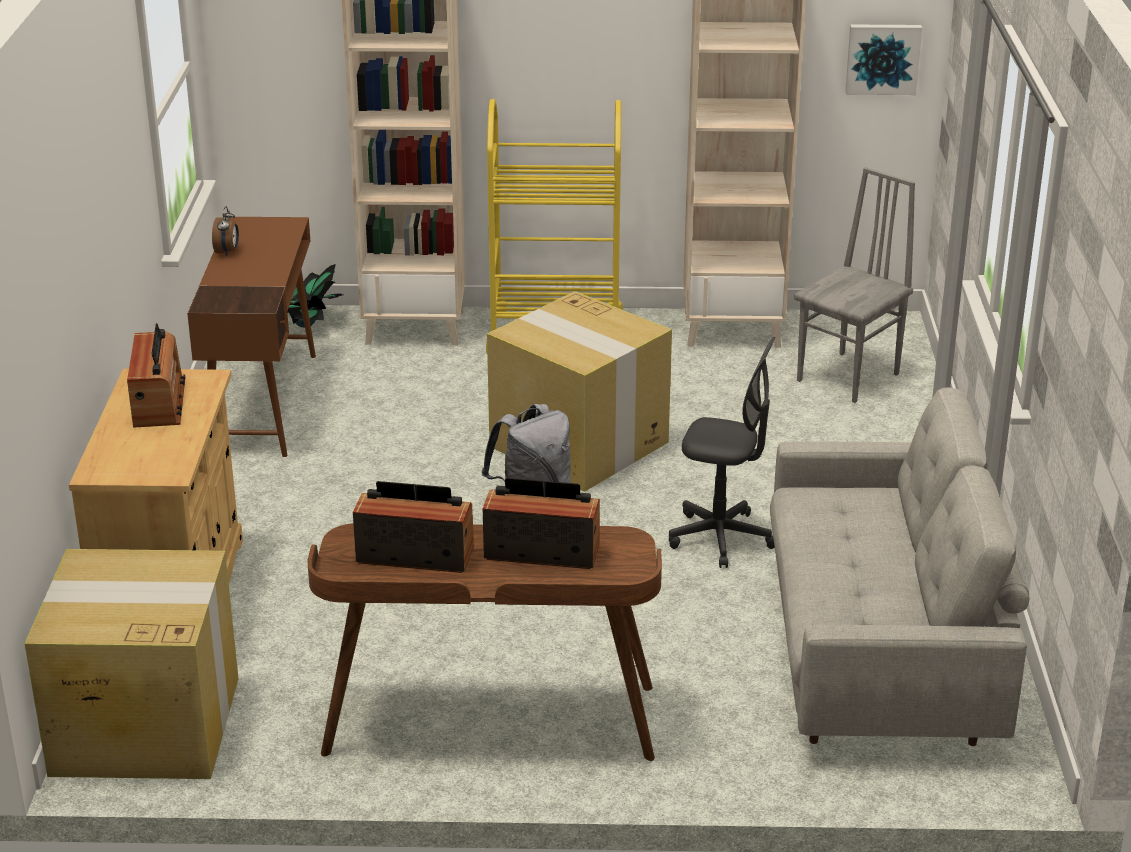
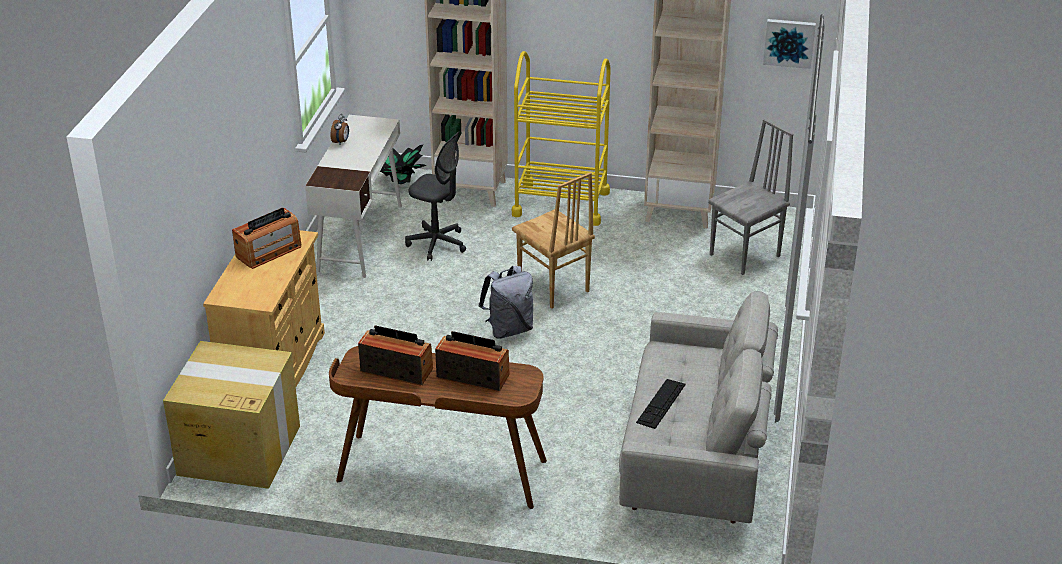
camera: 10 degrees right, 5 degrees up
(158, 402) = (269, 251): radio -> radio turned 45 degrees clockwise
(263, 403) = (360, 237): brown desk -> white desk
(580, 445) = (552, 288): cardboard box -> brown chair
(721, 538) = (622, 364): grey office chair -> grey office chair (437, 244)
(831, 571) = (661, 403): none -> keyboard

